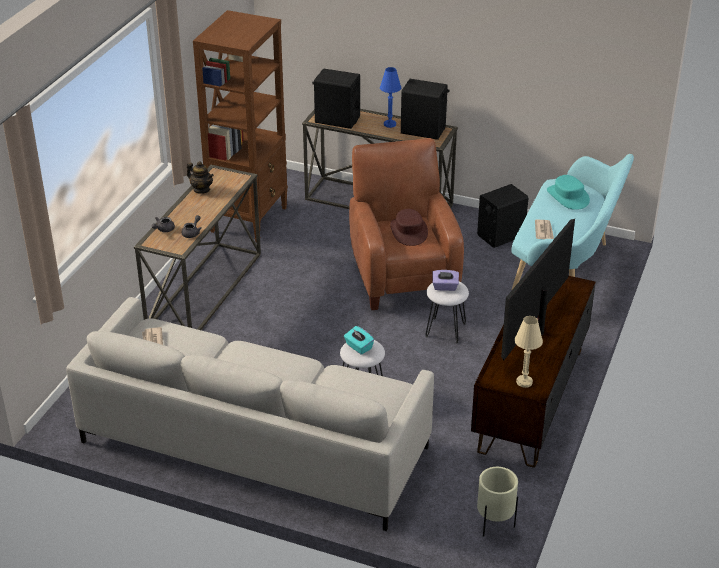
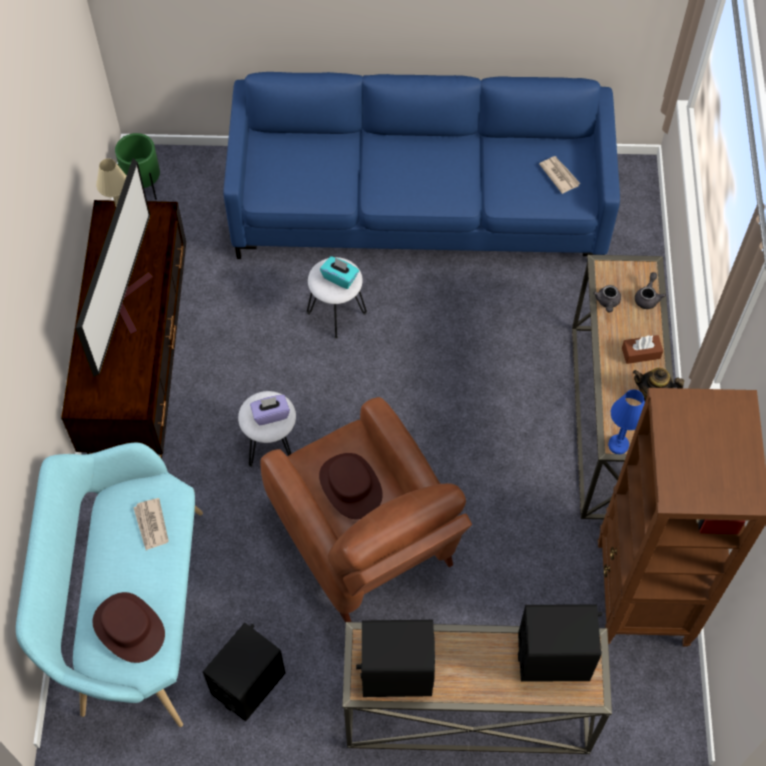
camera: 160 degrees right, 25 degrees up
(192, 207) = (641, 353): none -> brown tissue box
(254, 444) = (419, 208): grey sofa -> blue sofa
(390, 124) = (460, 674): blue table lamp -> blue table lamp (618, 445)
(494, 524) = (144, 187): beige planter -> green planter
(568, 197) = (128, 628): turquoise hat -> brown hat

